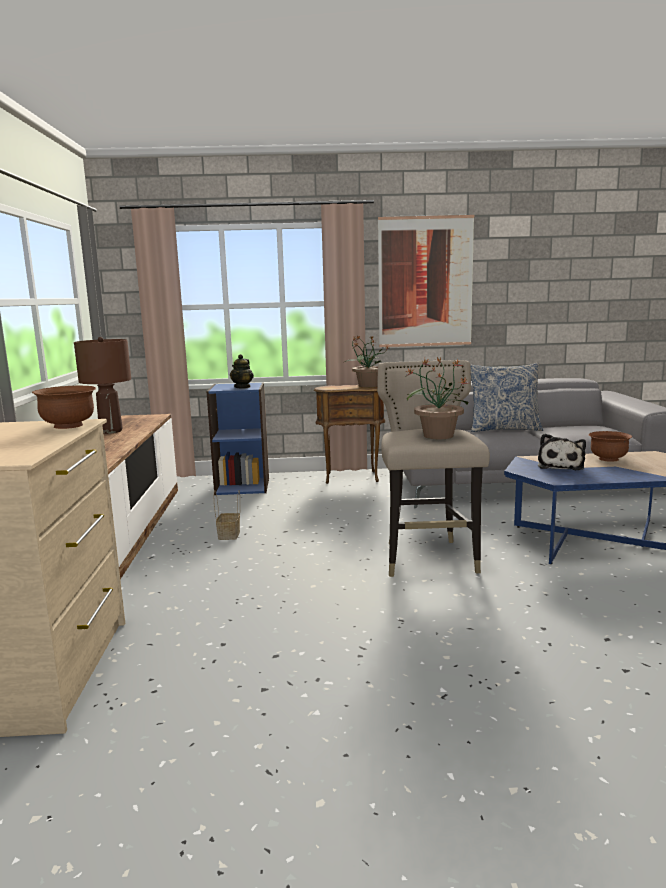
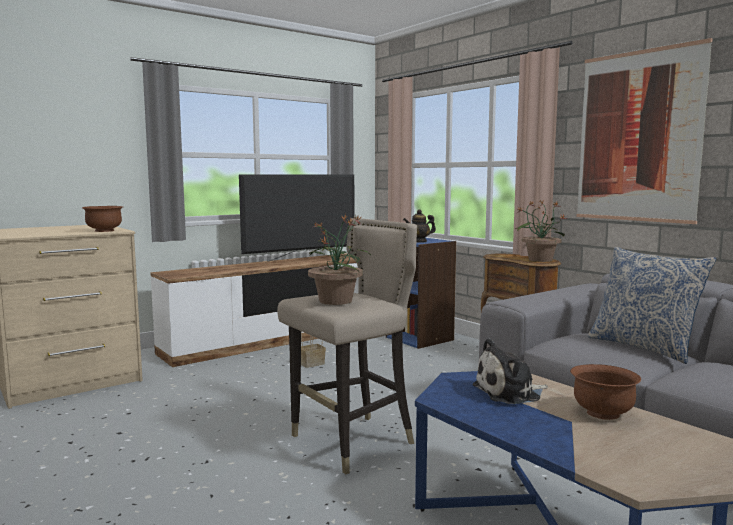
camera: 55 degrees right, 5 degrees down
(110, 431) = (300, 259): brown table lamp -> television

